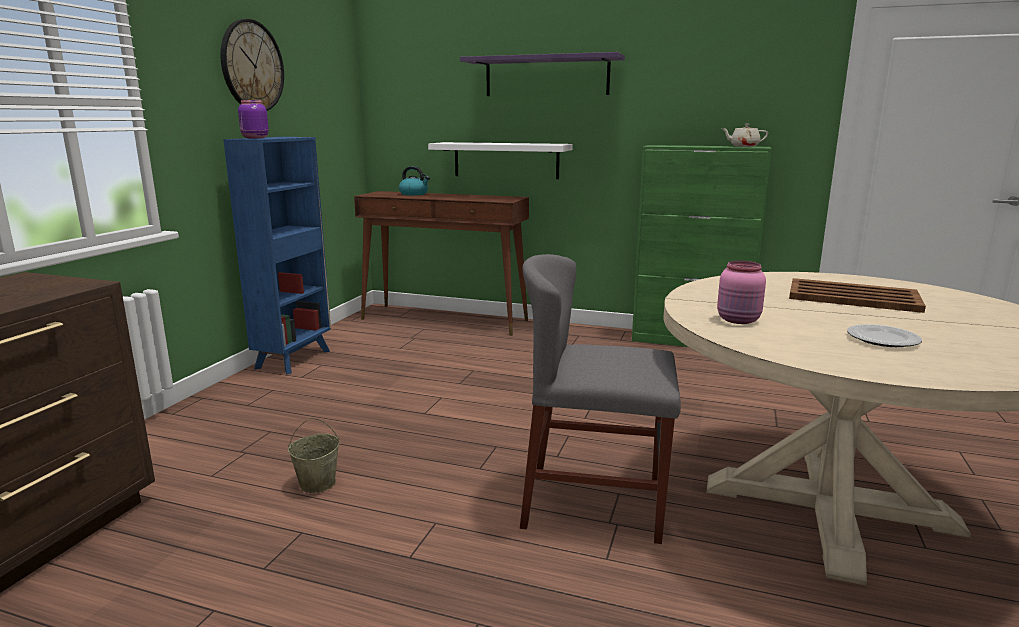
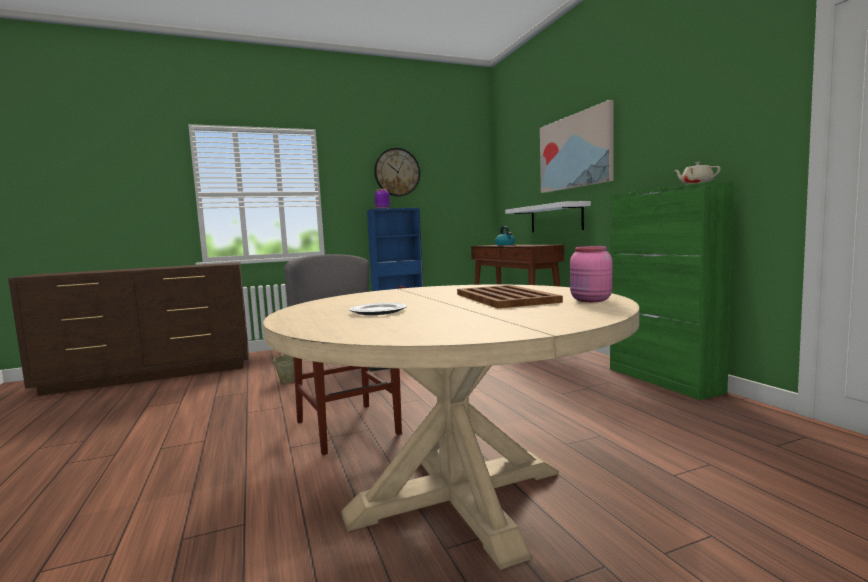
camera: 50 degrees right, 10 degrees down
(546, 76) = (575, 151): purple shelf -> picture
(739, 320) = (368, 297): pink jar -> pink jar (590, 300)

